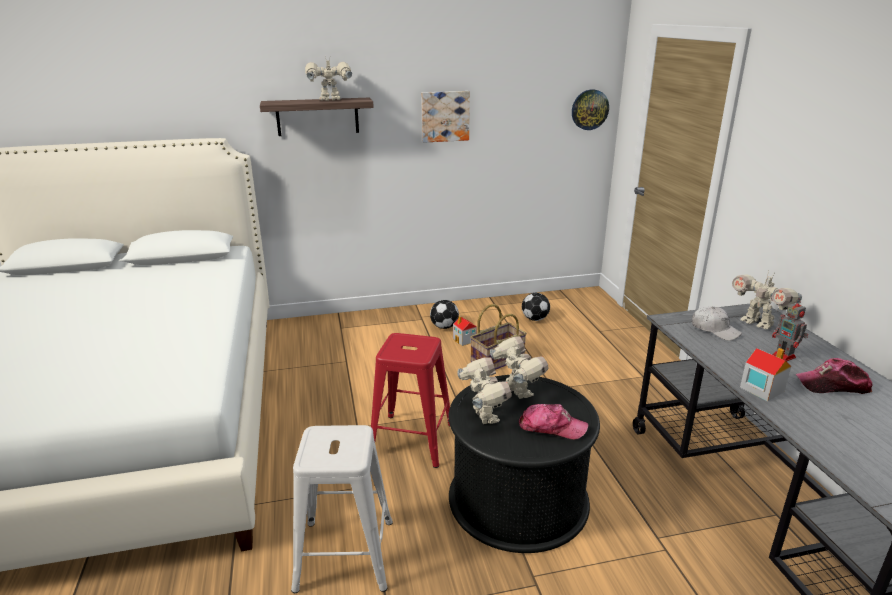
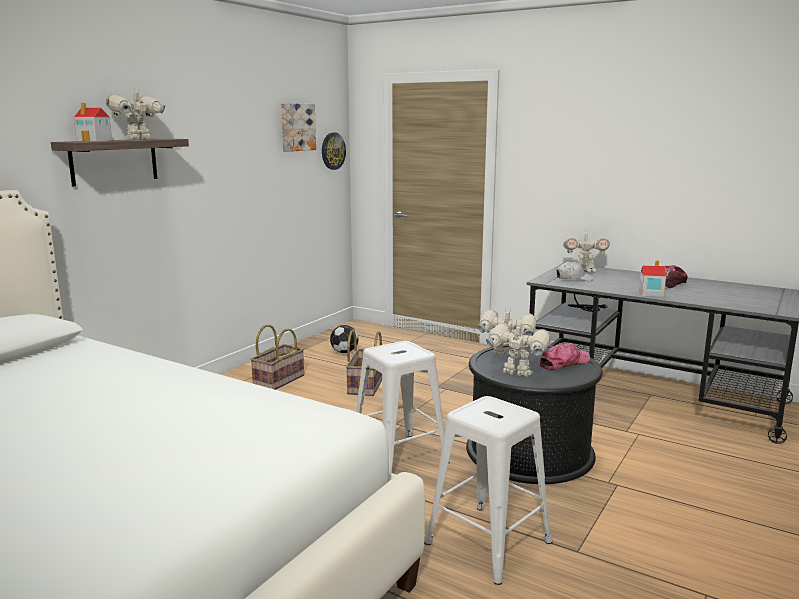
camera: 45 degrees left, 10 degrees down
(412, 440) = (399, 457): red stool -> white stool
(444, 326) = (278, 380): football -> basket
(445, 116) = (231, 158): picture -> picture (297, 127)
(464, 340) = (314, 383): toy house -> toy house (95, 140)
(784, 357) = (627, 280): toy robot -> none

